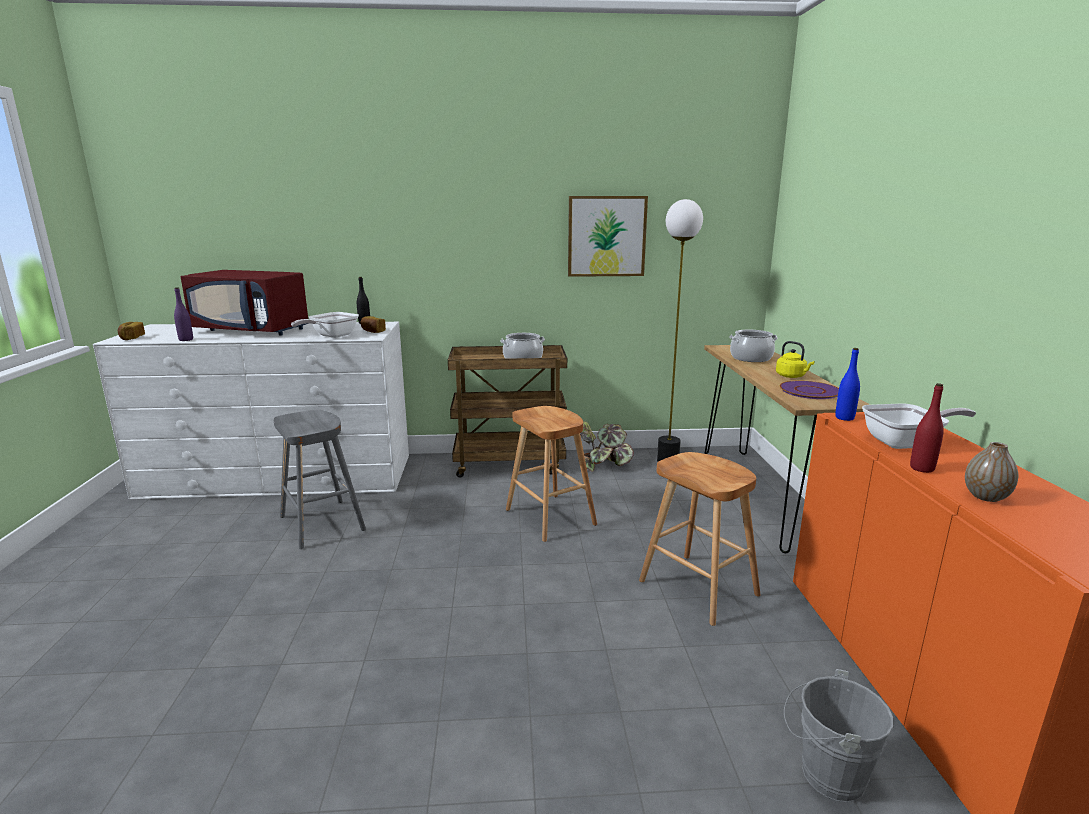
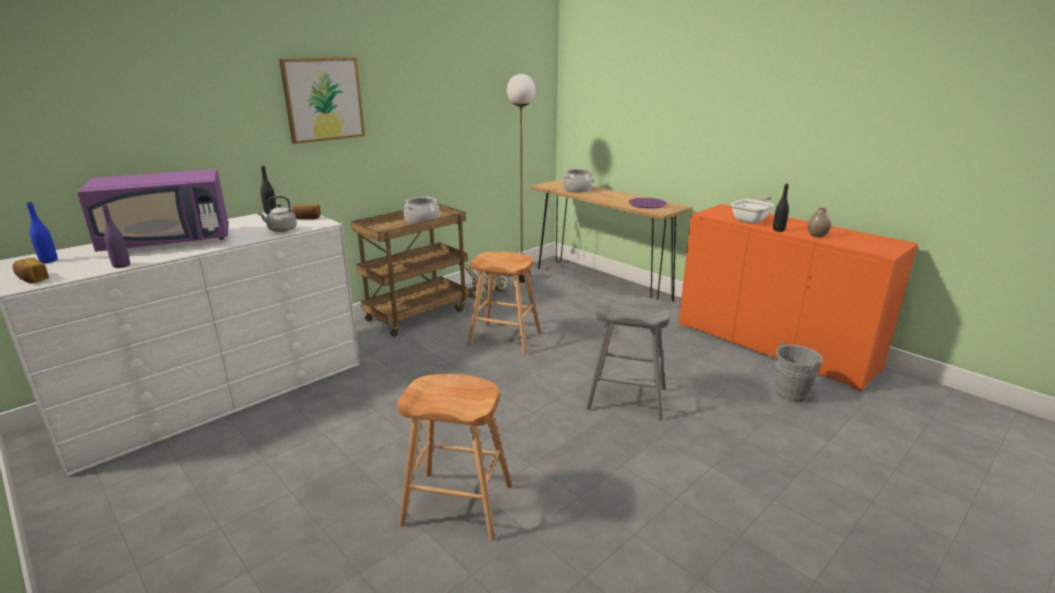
camera: 40 degrees left, 5 degrees up
(252, 330) = (169, 241): red microwave -> purple microwave
(322, 523) = (338, 408): grey stool -> grey stool (626, 399)
(331, 336) = (281, 230): frying pan -> grey kettle
(606, 236) = (458, 106): picture -> picture (323, 99)
(698, 588) = (641, 344): brown stool -> brown stool (457, 505)
(792, 376) = (621, 197): yellow kettle -> none
(844, 418) = (706, 214): blue bottle -> blue bottle (49, 261)
(922, 468) = (778, 230): red bottle -> black bottle

